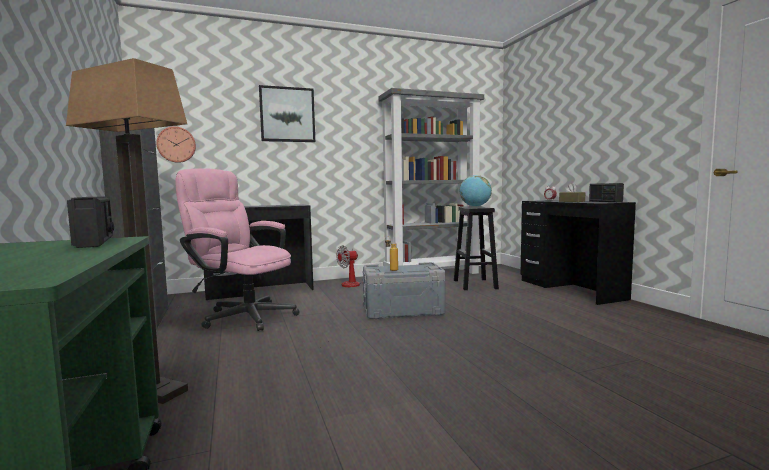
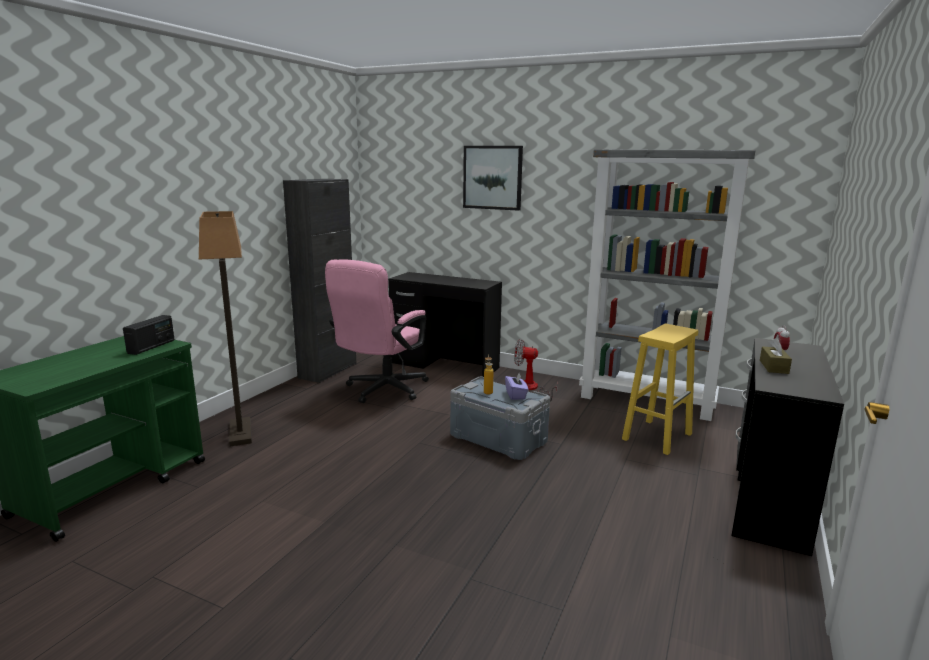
camera: 45 degrees right, 10 degrees up
(176, 144) = (393, 209): wall clock -> none
(242, 316) = (381, 391): pink office chair -> pink office chair turned 135 degrees counterclockwise
(413, 267) = (516, 395): none -> purple tissue box
(474, 284) = (657, 436): black stool -> yellow stool
(475, 206) = (675, 331): globe -> none
(605, 201) = (810, 385): radio -> none

